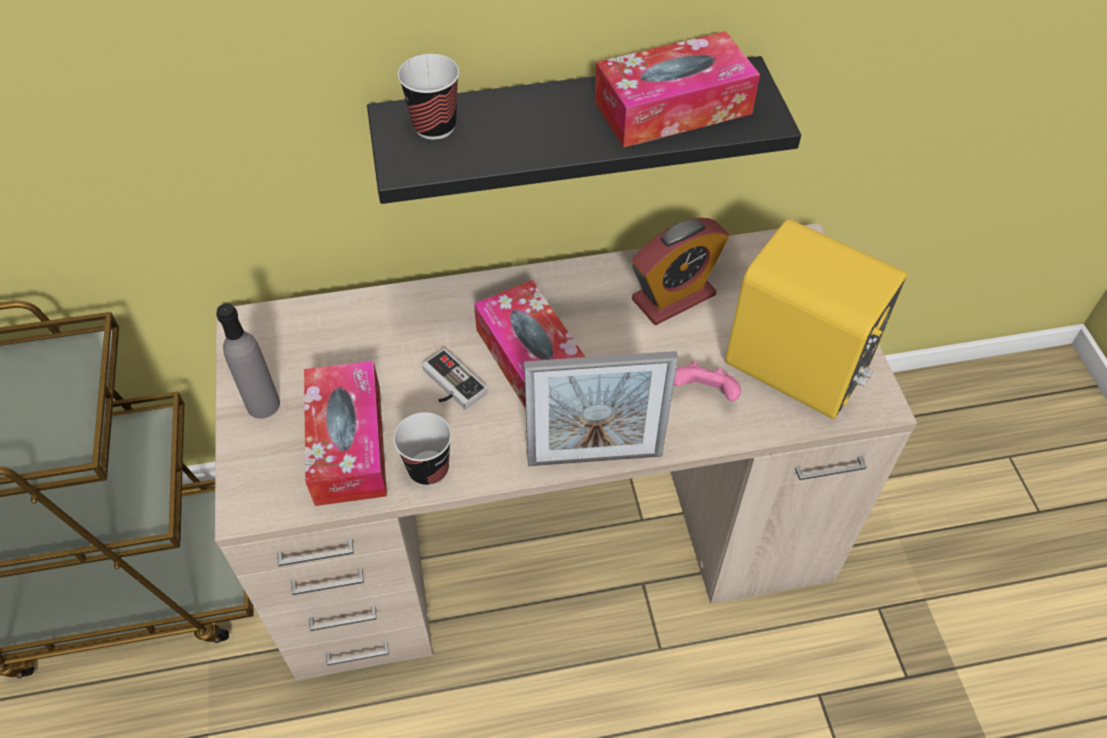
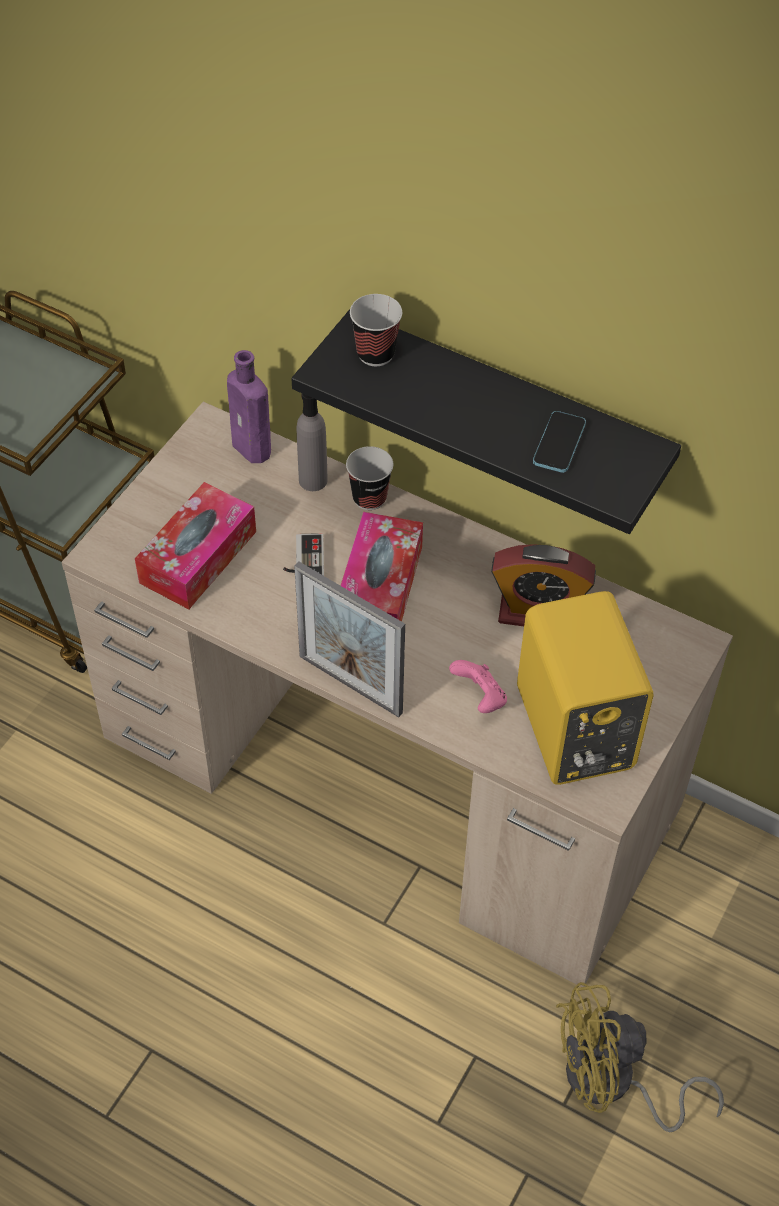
camera: 40 degrees right, 0 degrees up
(263, 404) = (170, 492): grey bottle -> grey bottle (313, 480)
(306, 320) = (254, 450): none -> purple bottle
(428, 469) = (232, 611): cup -> cup (369, 498)
(673, 108) = (559, 443): tissue box -> phone
(919, 634) = (612, 1084): none -> yellow fan

